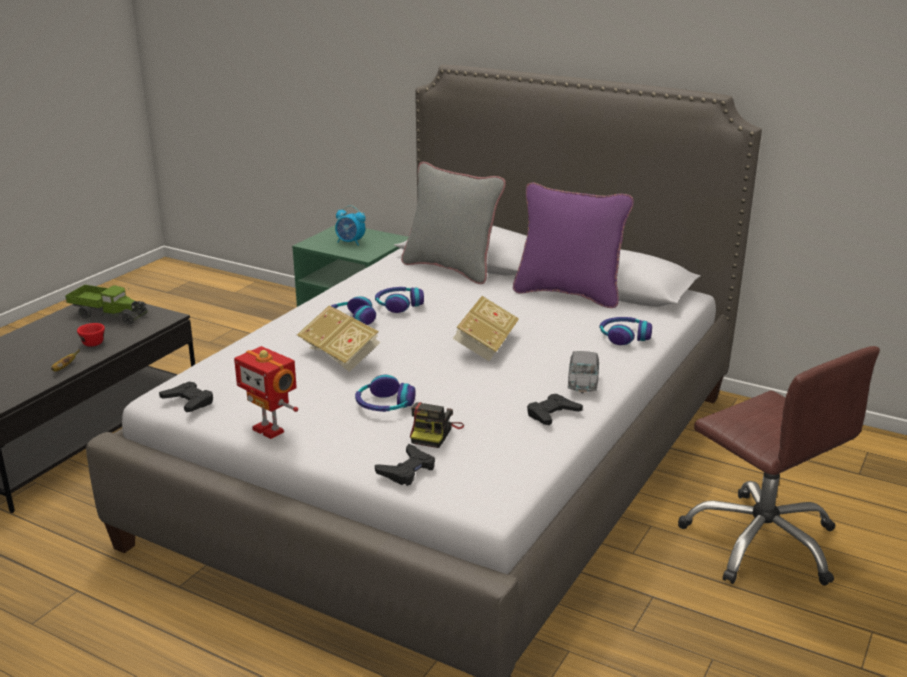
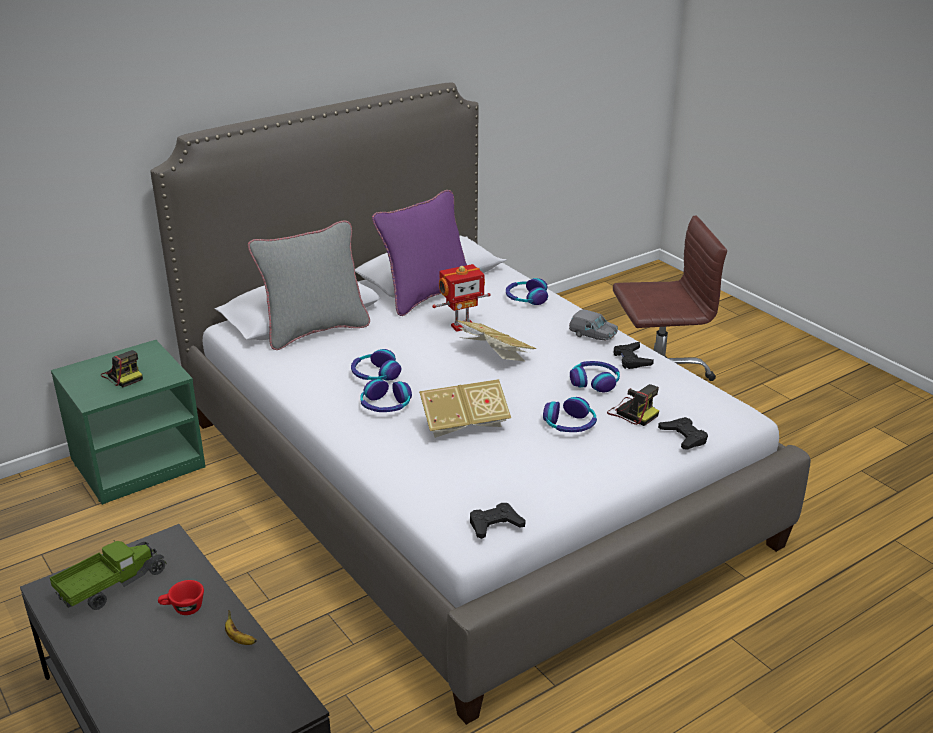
camera: 65 degrees left, 5 degrees up
(270, 430) = (580, 488): toy robot -> toy robot (462, 326)
(350, 242) = (123, 376): alarm clock -> camera
(482, 403) = (594, 382): none -> headphones

